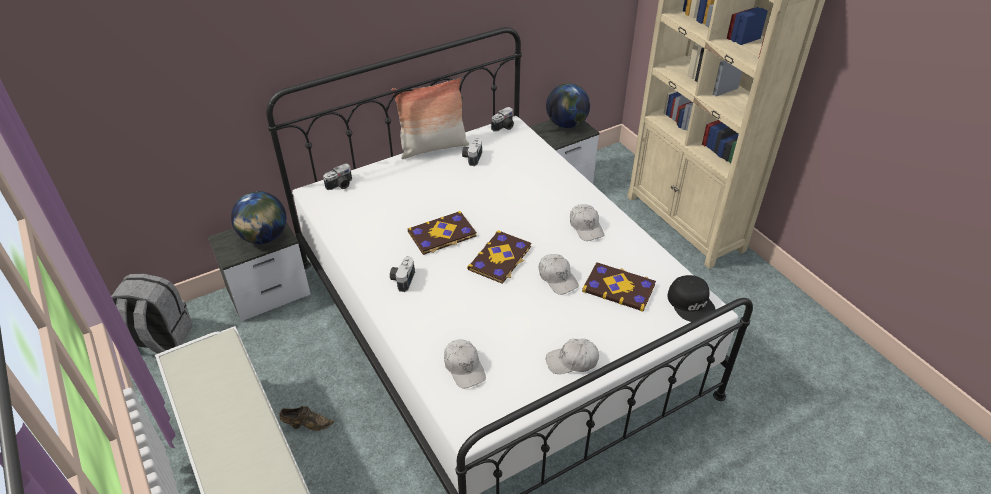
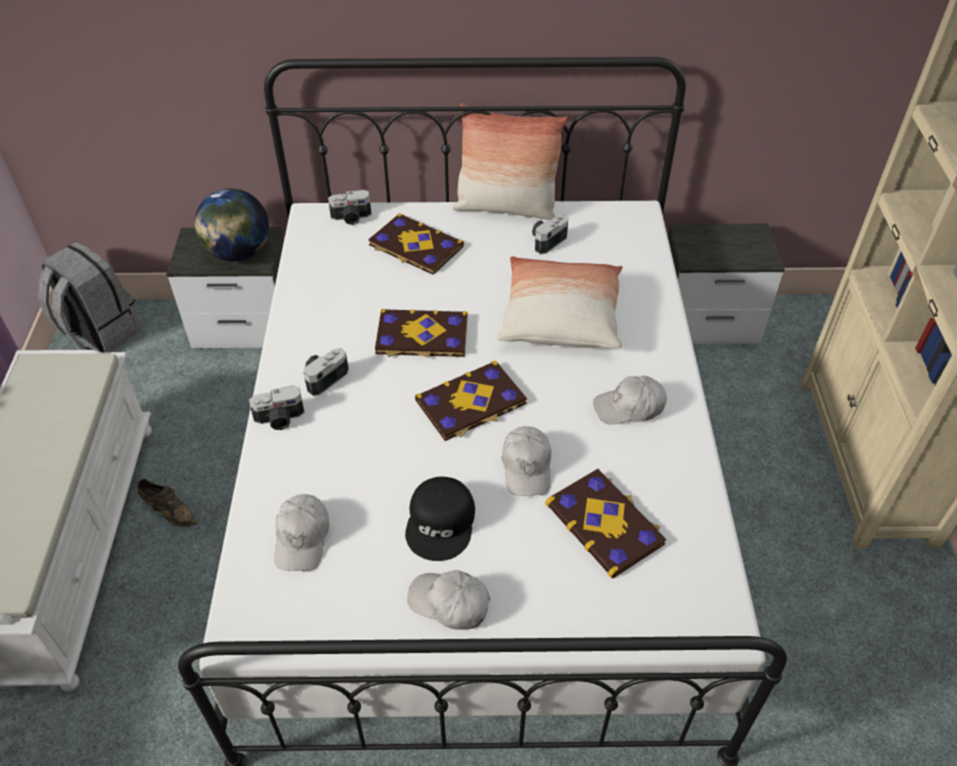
camera: 30 degrees right, 5 degrees up
(396, 187) = (415, 246): none -> book
(504, 127) = (627, 212): camera -> camera (279, 419)
(513, 195) = (560, 317): none -> pillow
(566, 124) = (743, 239): globe -> none
(586, 227) = (629, 407): white cap -> white cap turned 75 degrees clockwise
(691, 302) = (701, 601): black cap -> black cap (442, 523)

